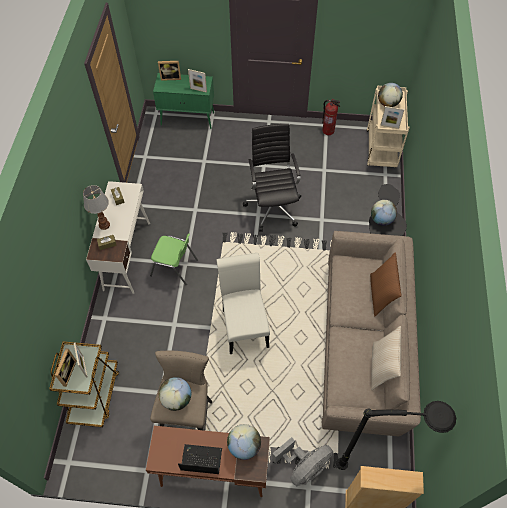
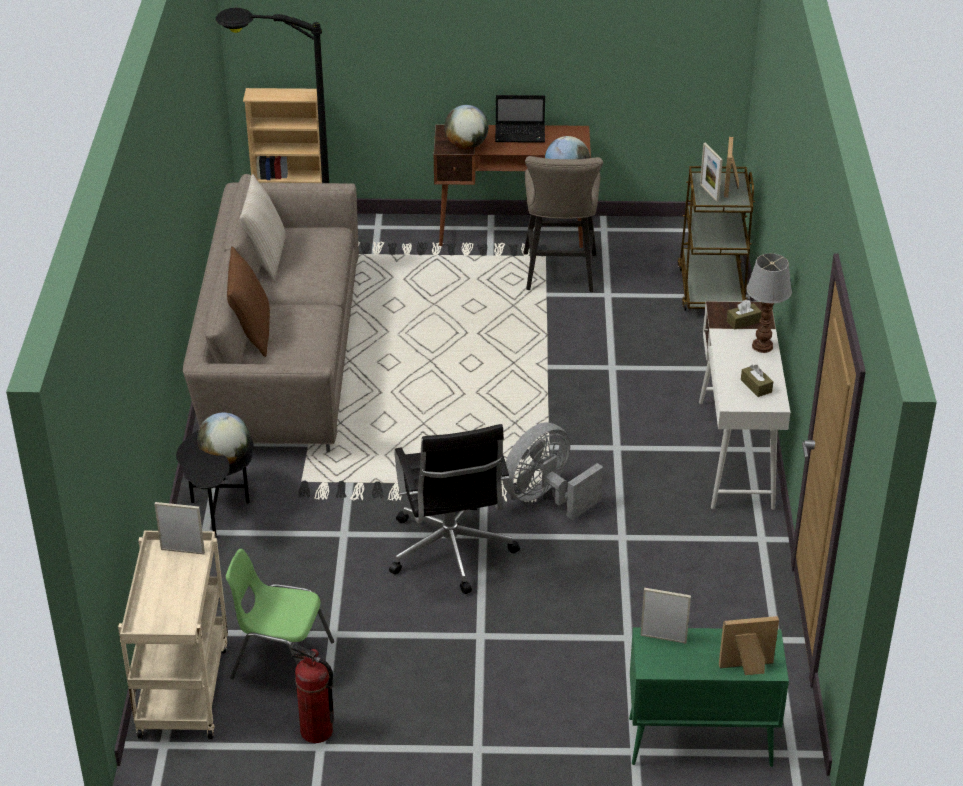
camera: 175 degrees right, 20 degrees down
(175, 268) = (635, 440): green chair -> green chair (281, 660)
(244, 324) = (488, 373): white chair -> none
(304, 467) = (383, 241): grey fan -> grey fan (546, 497)
(388, 103) = (174, 604): globe -> none

